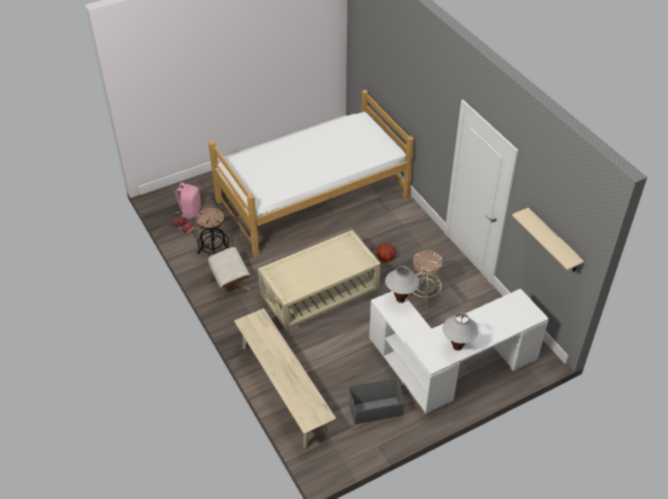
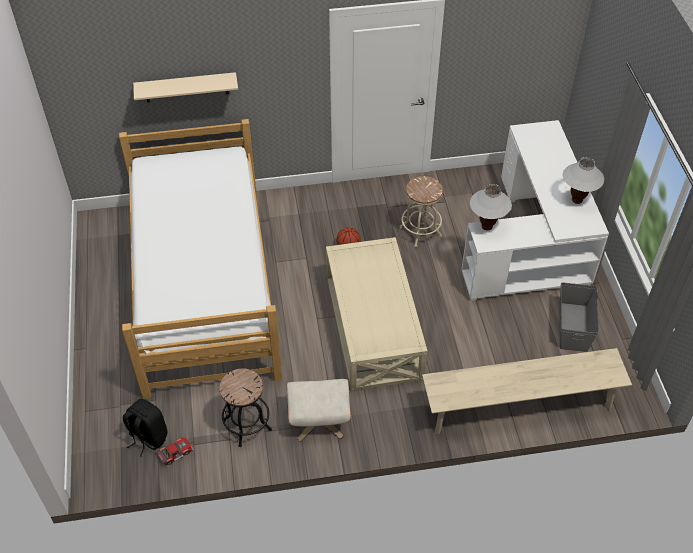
camera: 70 degrees left, 5 degrees up
(190, 211) = (148, 437): pink backpack -> black backpack
(553, 241) = (521, 51): beige shelf -> beige shelf (186, 87)

